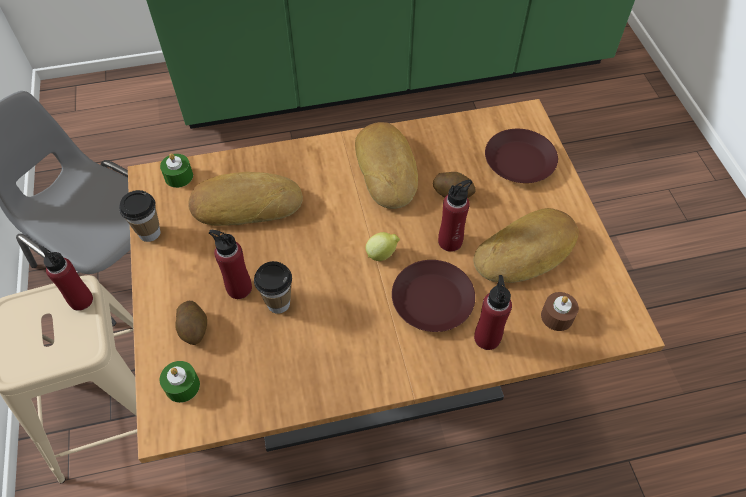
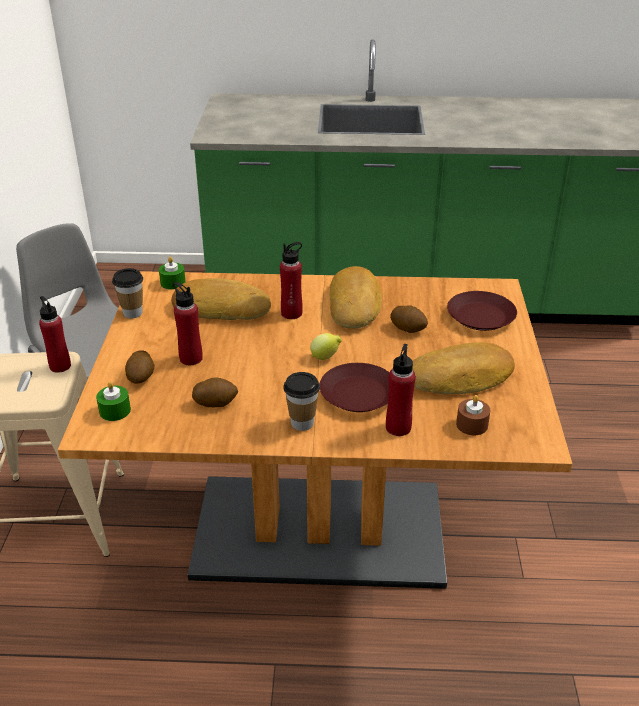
camera: 15 degrees right, 20 degrees down
(278, 303) = (220, 373): cup -> cup (302, 423)
(288, 347) = (215, 402): none -> potato
(450, 241) = (392, 359): red bottle -> red bottle (291, 313)

